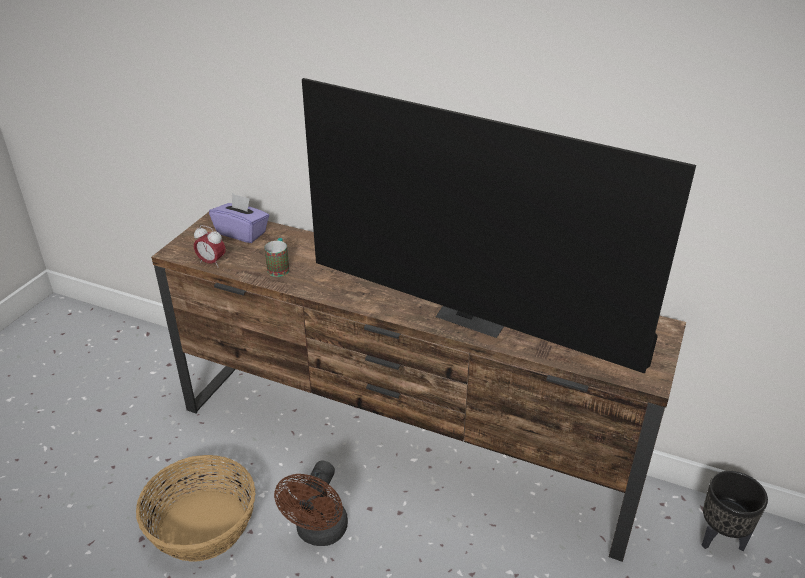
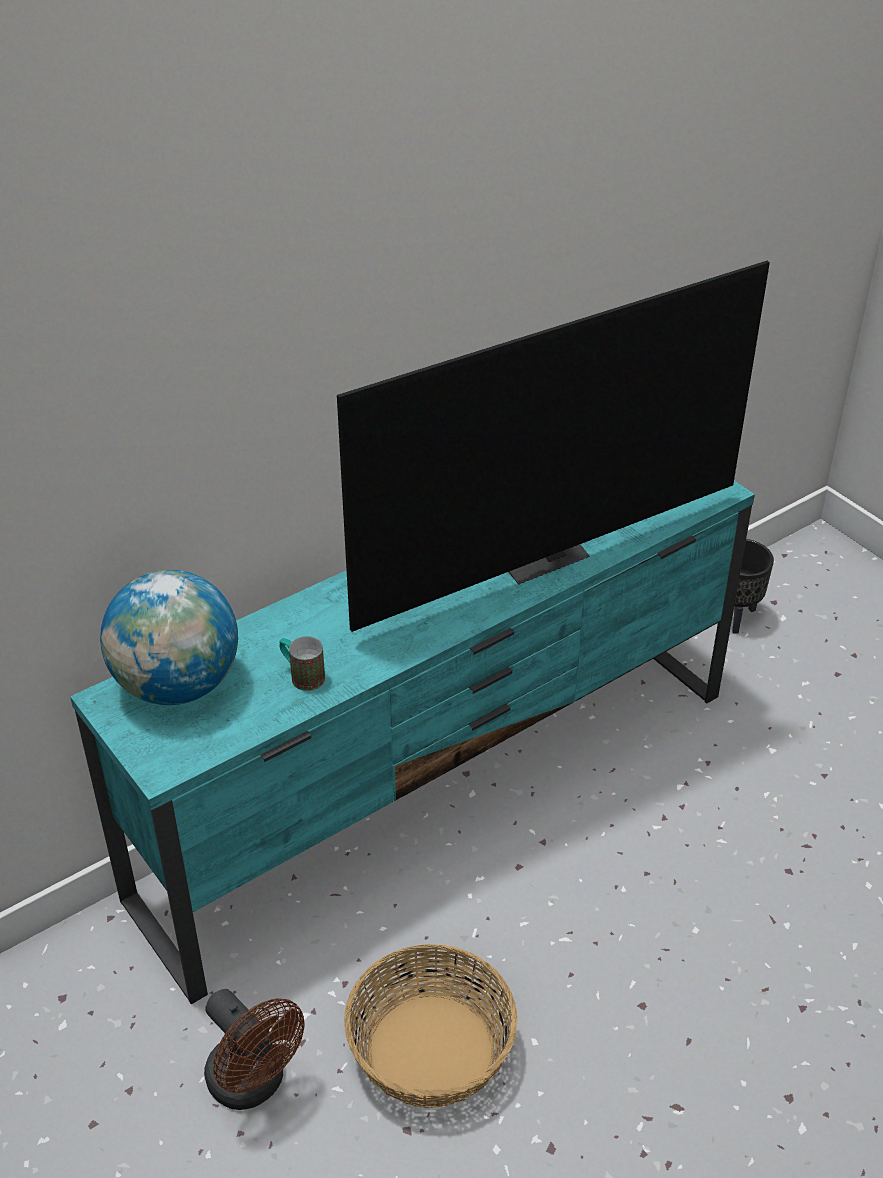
camera: 60 degrees left, 5 degrees up
(212, 262) = (228, 738): alarm clock -> none
(242, 233) = (177, 685): purple tissue box -> globe
(319, 533) = (524, 930): brown fan -> brown fan (254, 1084)
(404, 445) = (443, 791): brown tv stand -> turquoise tv stand

